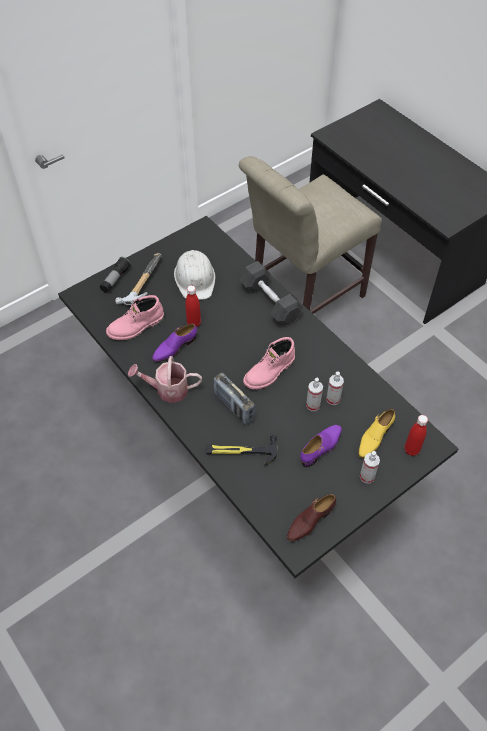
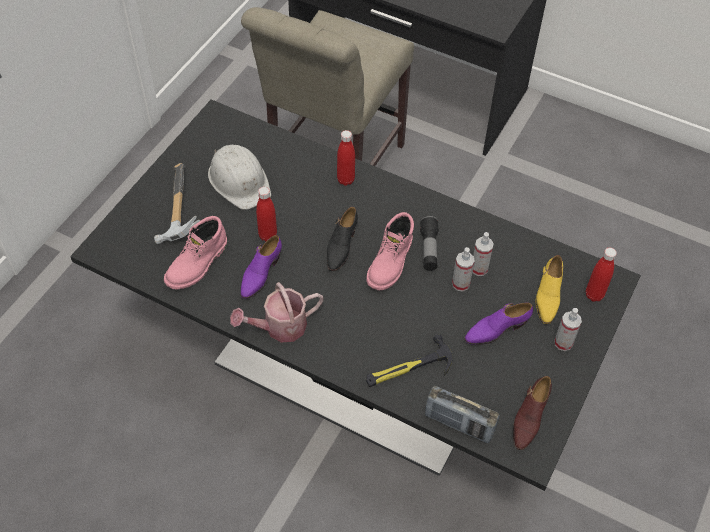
camera: 25 degrees left, 0 degrees up
(115, 279) = (138, 214): flashlight -> flashlight (429, 249)
(234, 407) = (371, 319): radio -> radio (459, 424)
(241, 348) = (341, 246): none -> black shoe
(270, 302) = (345, 180): grey dumbbell -> red bottle
(321, 447) = (496, 329): purple shoe -> purple shoe turned 135 degrees counterclockwise

